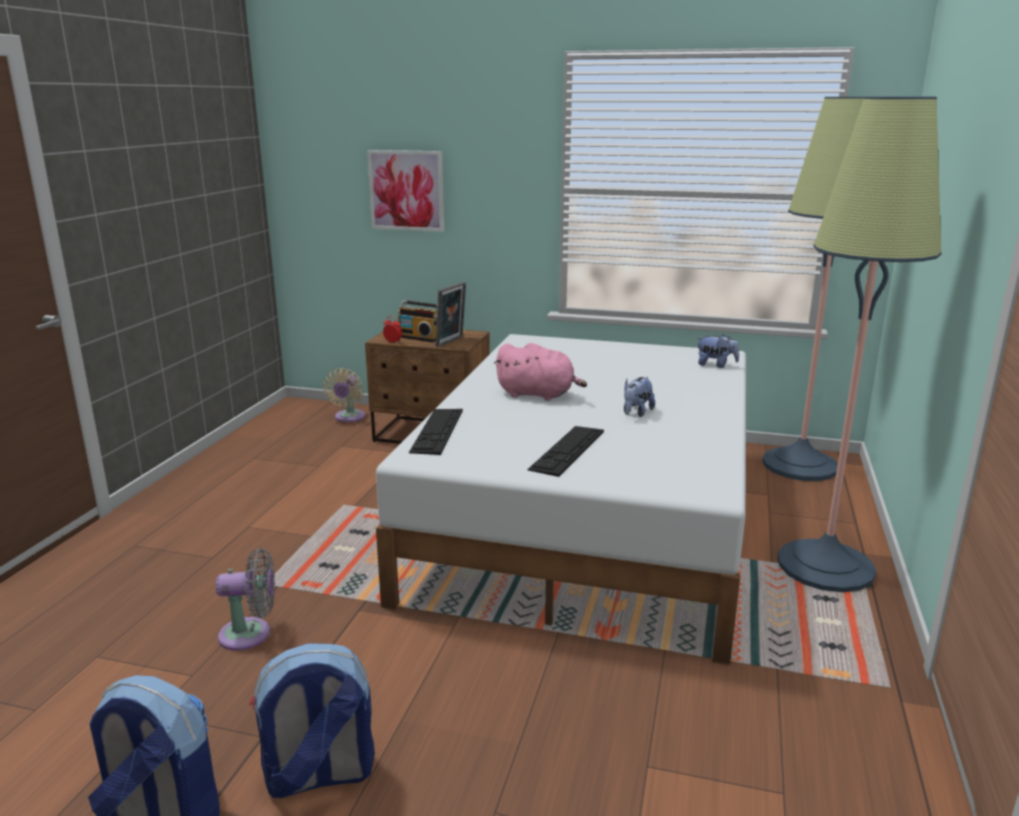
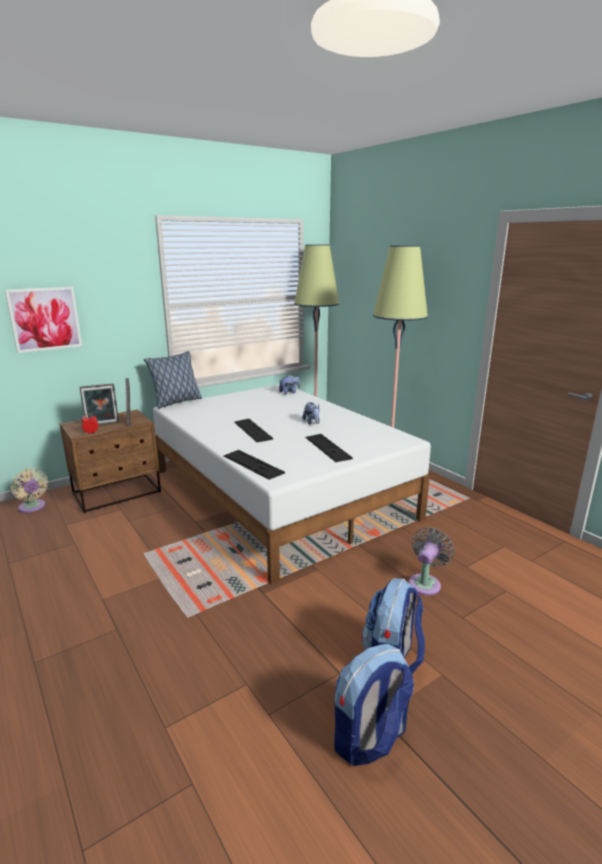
camera: 50 degrees left, 0 degrees up
(250, 634) = (234, 643): grey fan -> grey fan (426, 583)
(420, 337) = (102, 425): radio -> picture frame
(538, 394) = (252, 430): pink plush toy -> keyboard
(543, 335) = (176, 402): none -> pillow

